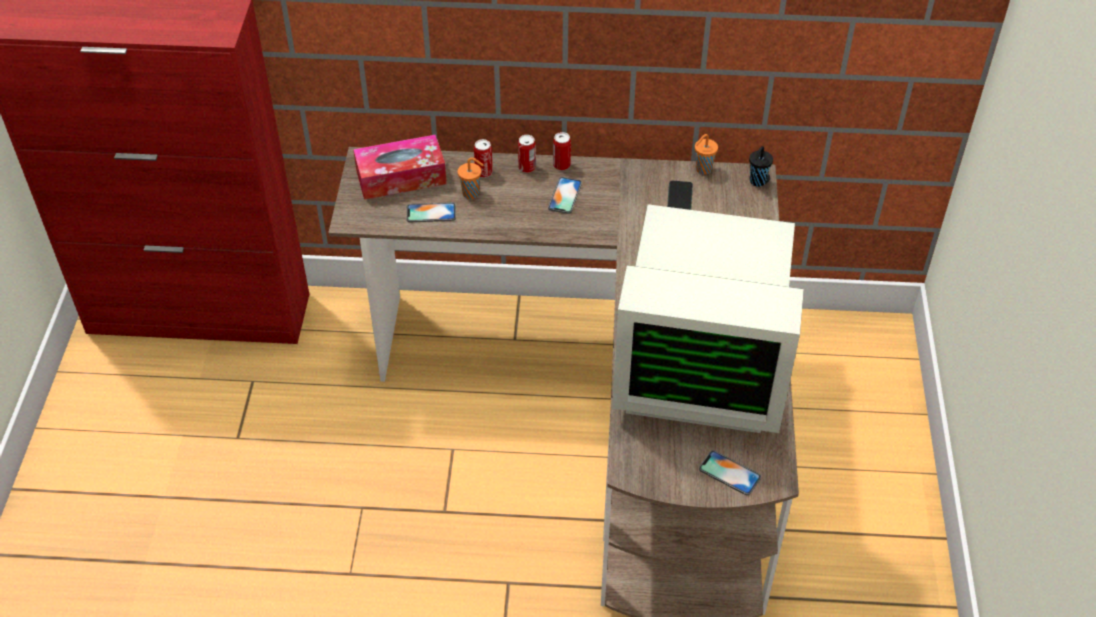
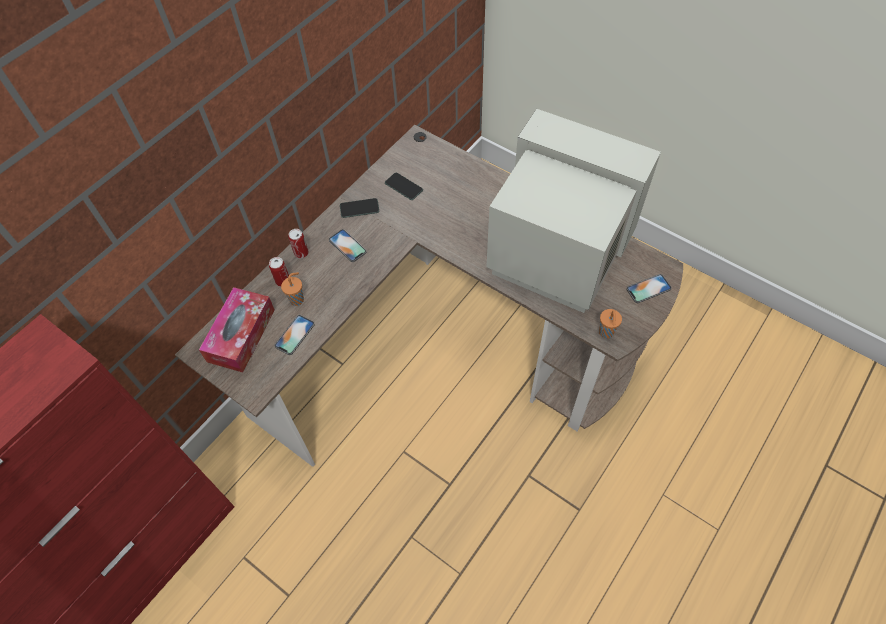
camera: 55 degrees left, 10 degrees up
(561, 165) = (317, 232): can -> none
(619, 180) = (359, 208): none -> phone
(700, 370) = (557, 257): monitor -> monitor turned 105 degrees counterclockwise
(702, 169) = (388, 161): orange cup -> orange cup (606, 333)
(757, 182) = (422, 141): black cup -> none

